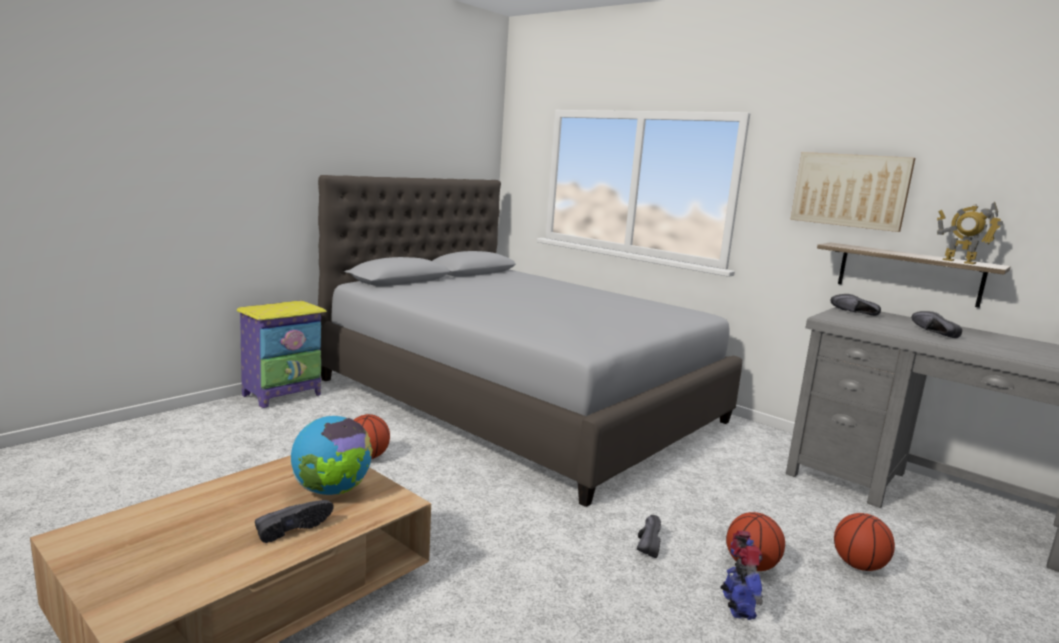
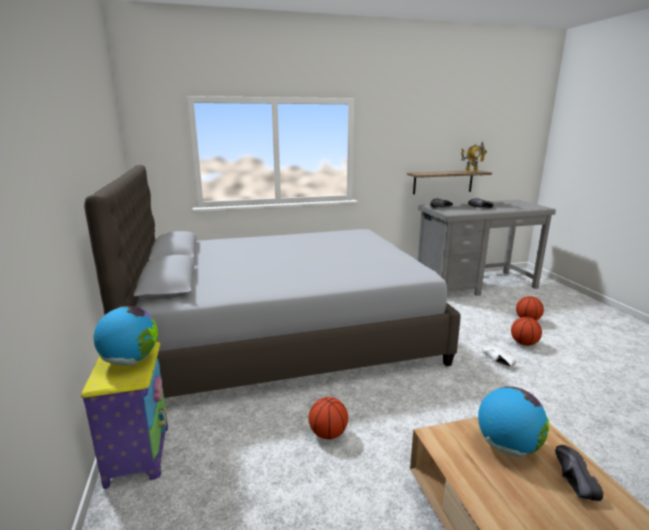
camera: 55 degrees left, 5 degrees up
(287, 308) = (131, 361): none -> globe
(645, 543) = (497, 362): black shoe -> white shoe
(737, 606) = (558, 361): toy robot -> none
(850, 190) = (414, 142): picture -> none

